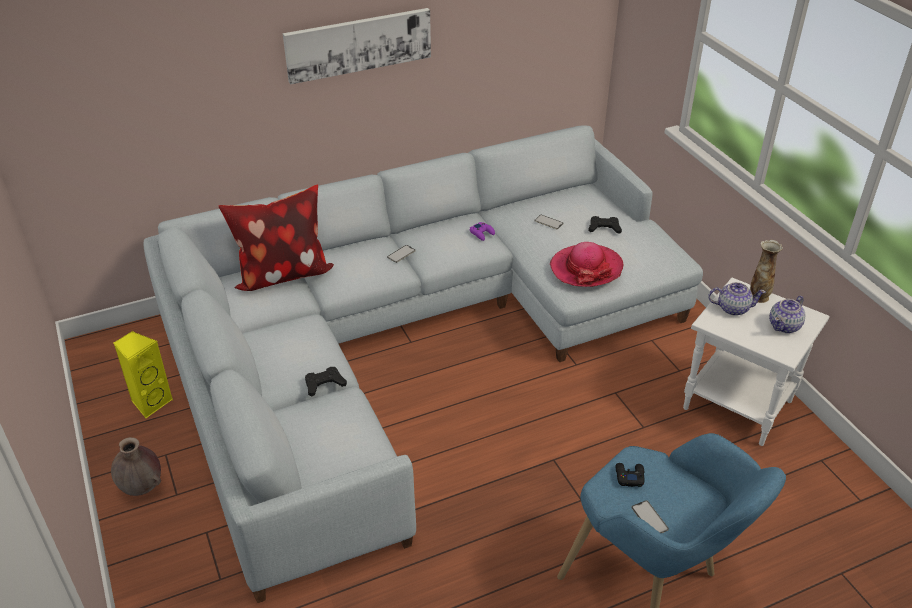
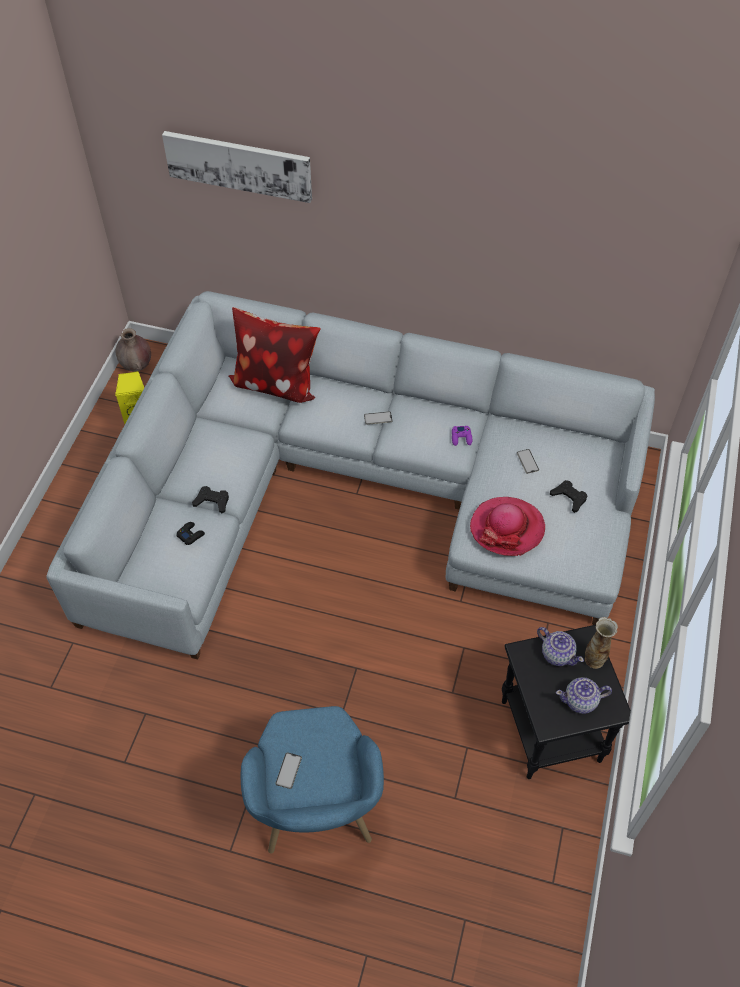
camera: 40 degrees right, 15 degrees up
(142, 488) = (83, 493): brown vase -> brown vase (137, 366)
(358, 44) = (412, 218): picture -> picture (239, 165)
(629, 476) = (311, 730): black game controller -> black game controller (190, 535)
(739, 404) = (552, 731): white side table -> black side table

